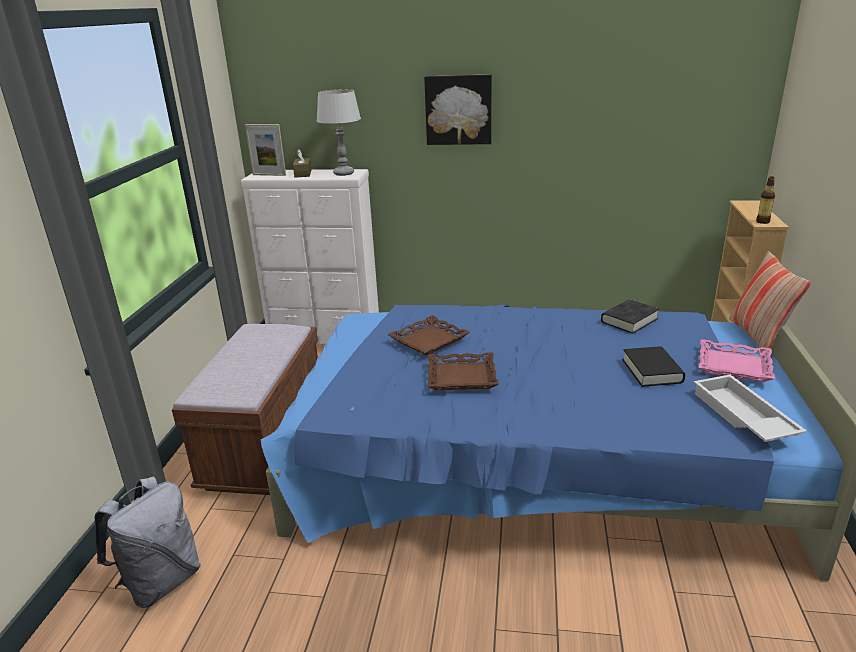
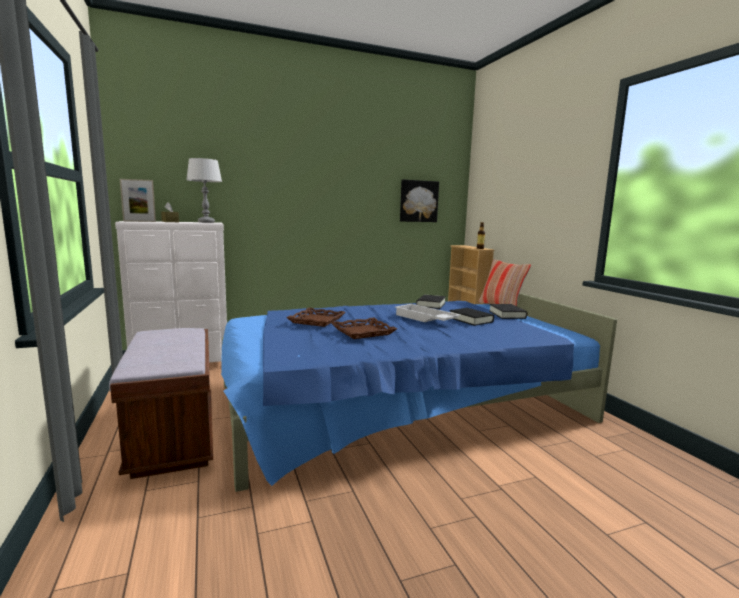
camera: 30 degrees left, 15 degrees down
(161, 581) = (126, 562): grey backpack -> none
(458, 110) = (290, 183): picture -> picture (418, 201)
(734, 365) = (507, 314): pink tray -> black book
(741, 416) = (538, 330): white tray -> white tray (424, 319)

